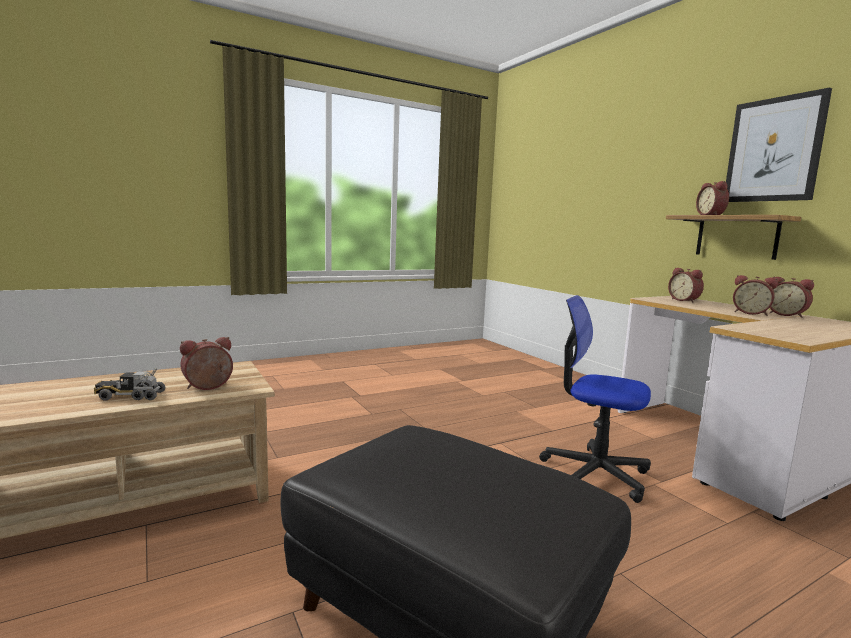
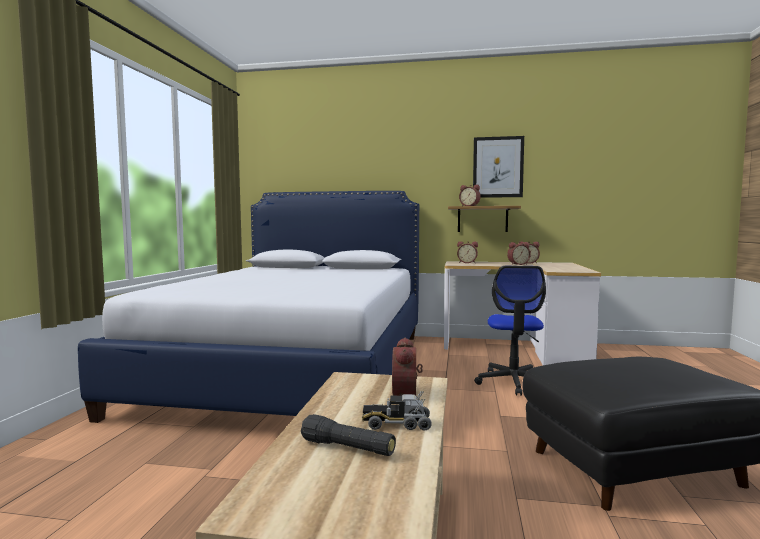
camera: 50 degrees left, 5 degrees down
(73, 393) = (348, 448): none -> black flashlight
(130, 396) = (396, 424): toy truck -> toy truck turned 60 degrees clockwise
(432, 378) = (295, 368): none -> bed
(594, 473) = (514, 382): office chair -> office chair turned 60 degrees counterclockwise

